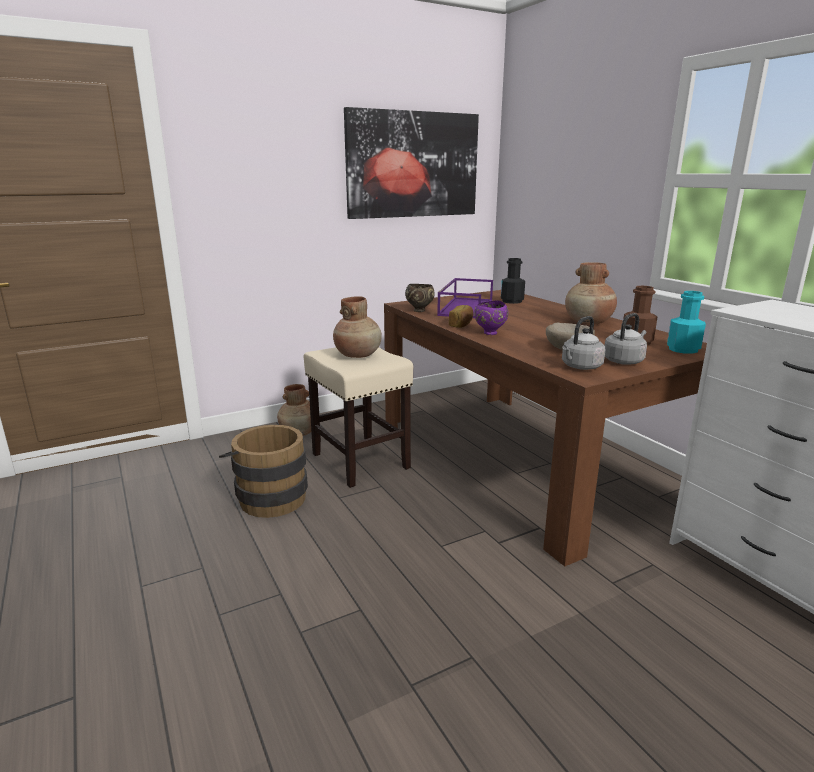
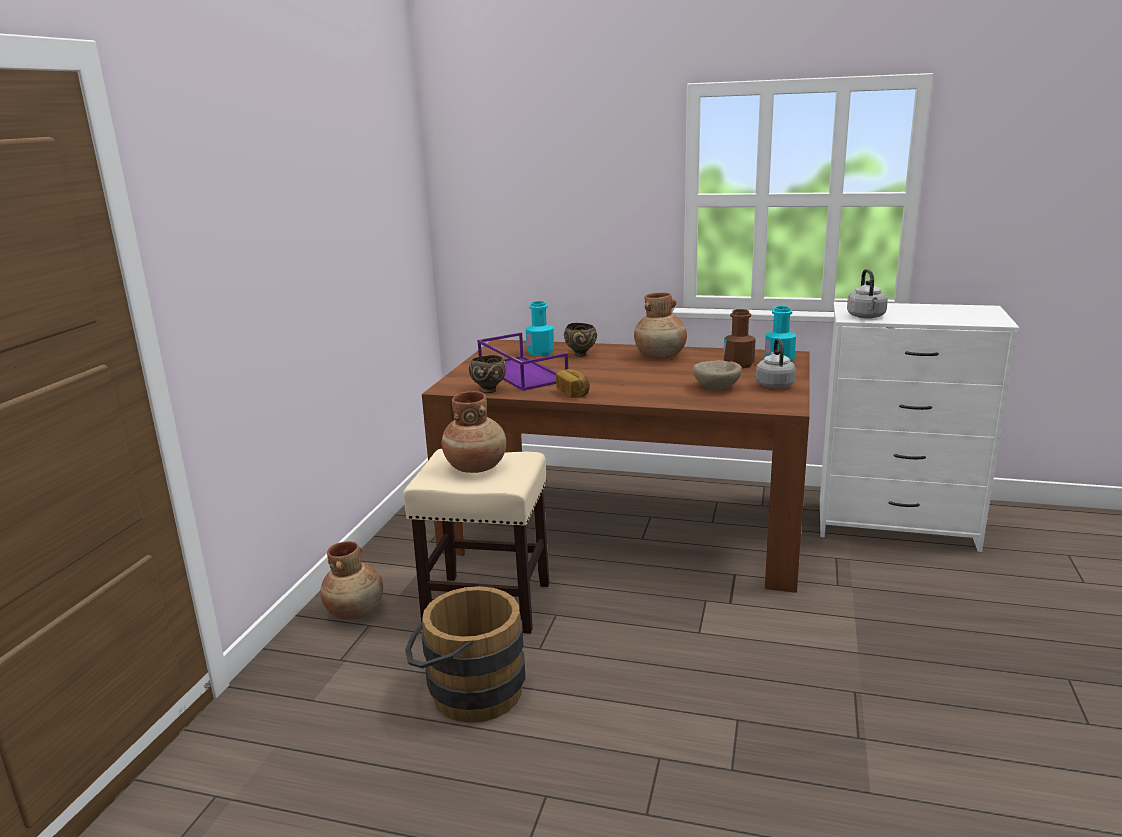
camera: 45 degrees left, 0 degrees up
(413, 165) = (367, 201): picture -> none
(490, 333) = (622, 394): purple bowl -> none
(512, 301) = (540, 352): black bottle -> turquoise bottle
(534, 308) = (581, 355): none -> brown bowl
(580, 367) = (764, 400): grey kettle -> grey kettle (866, 317)

